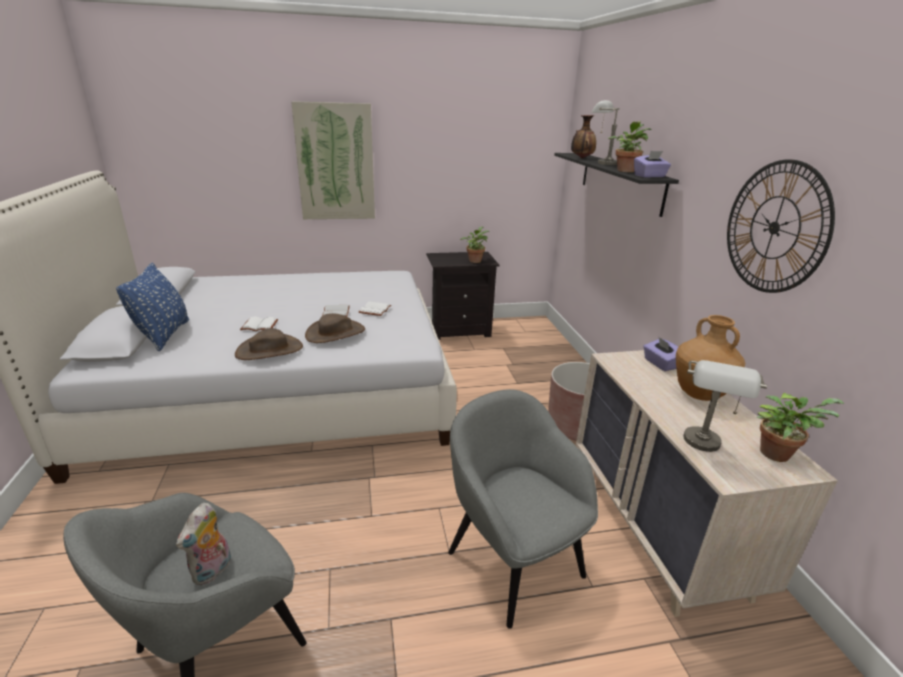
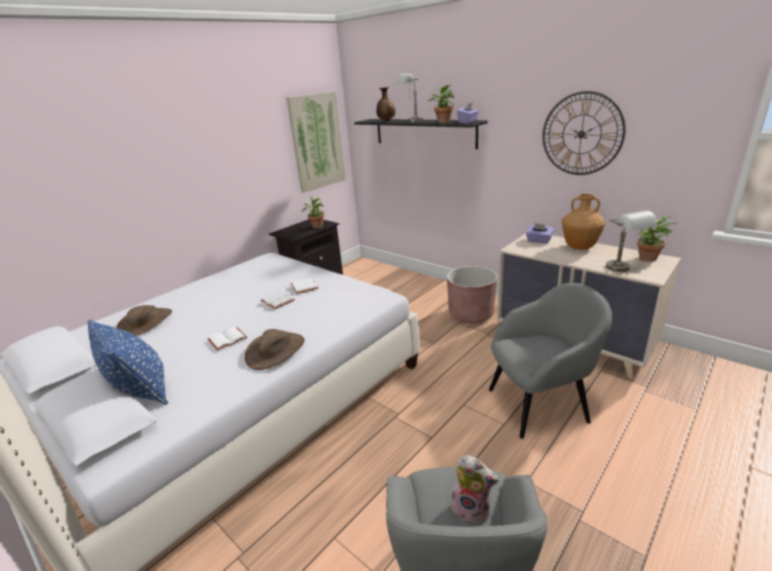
camera: 35 degrees left, 0 degrees up
(213, 571) = (472, 510): plush toy -> plush toy turned 45 degrees counterclockwise
(335, 163) = (169, 169): picture -> picture (317, 141)
(335, 333) = (308, 314): brown hat -> brown hat (146, 322)
(513, 561) = (539, 404): grey armchair -> grey armchair turned 150 degrees clockwise

